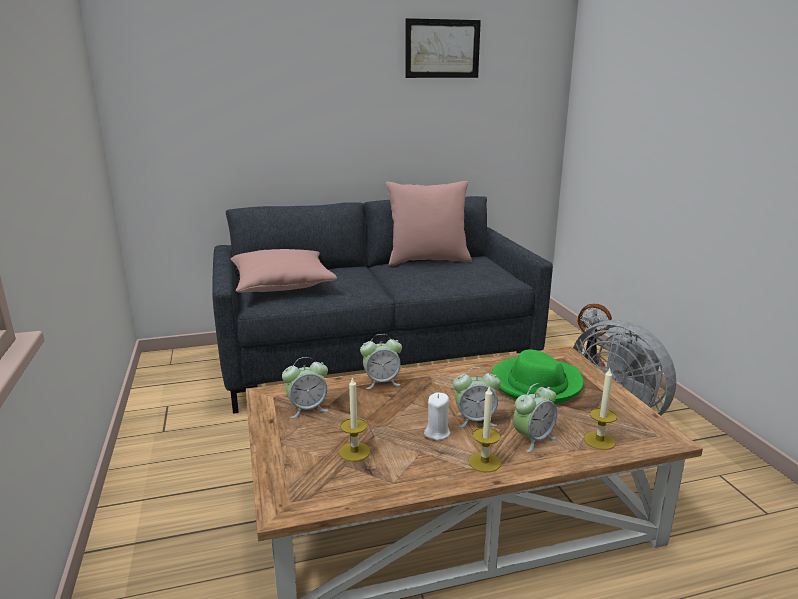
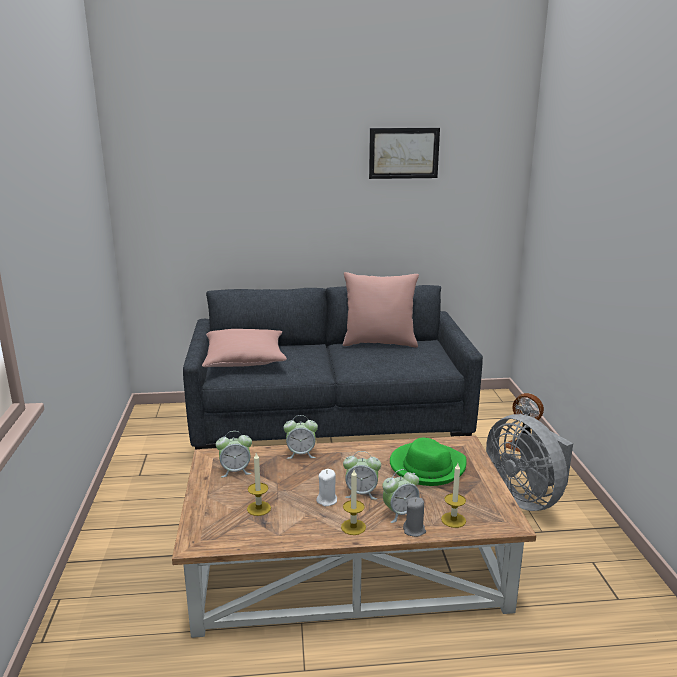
camera: 10 degrees right, 0 degrees up
(560, 458) = (414, 530): none -> grey candle

